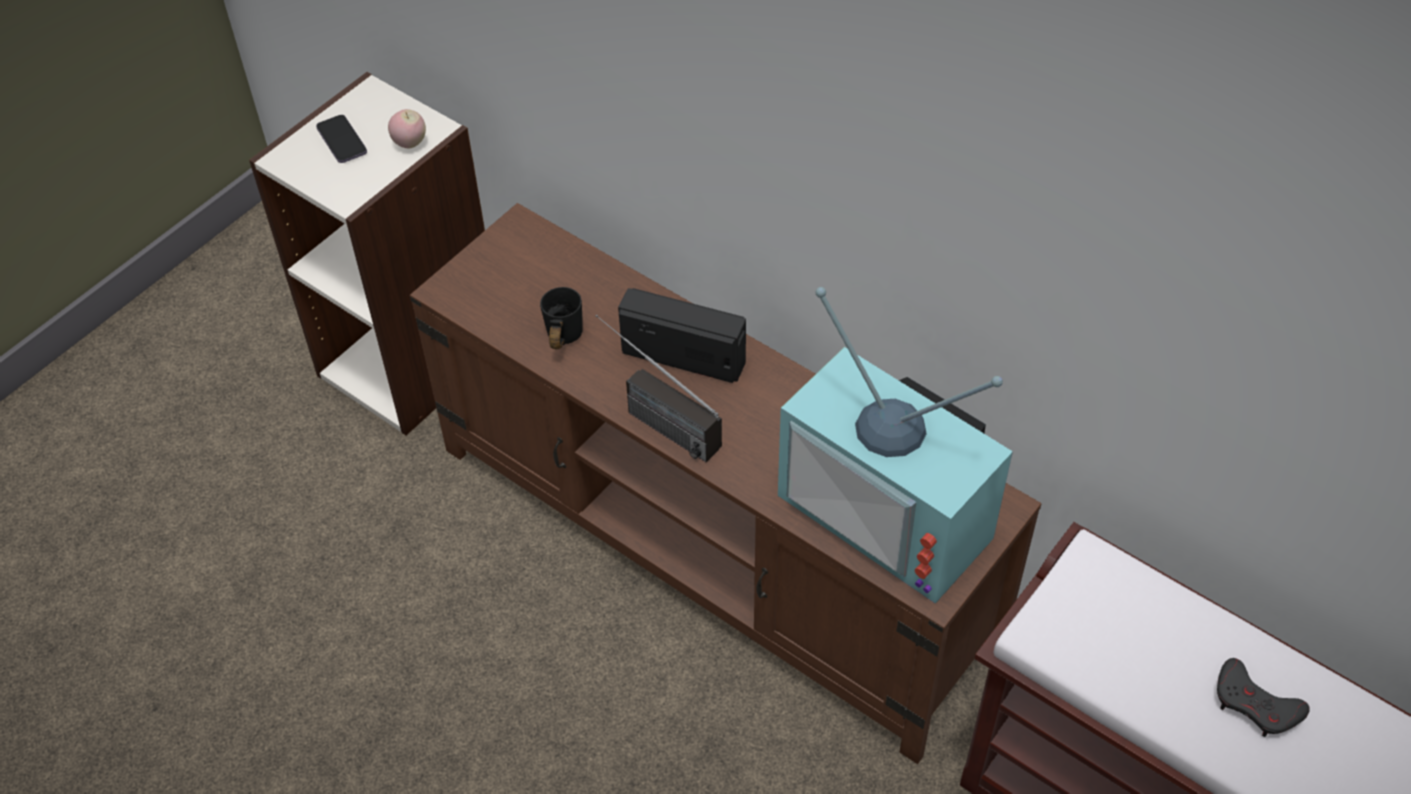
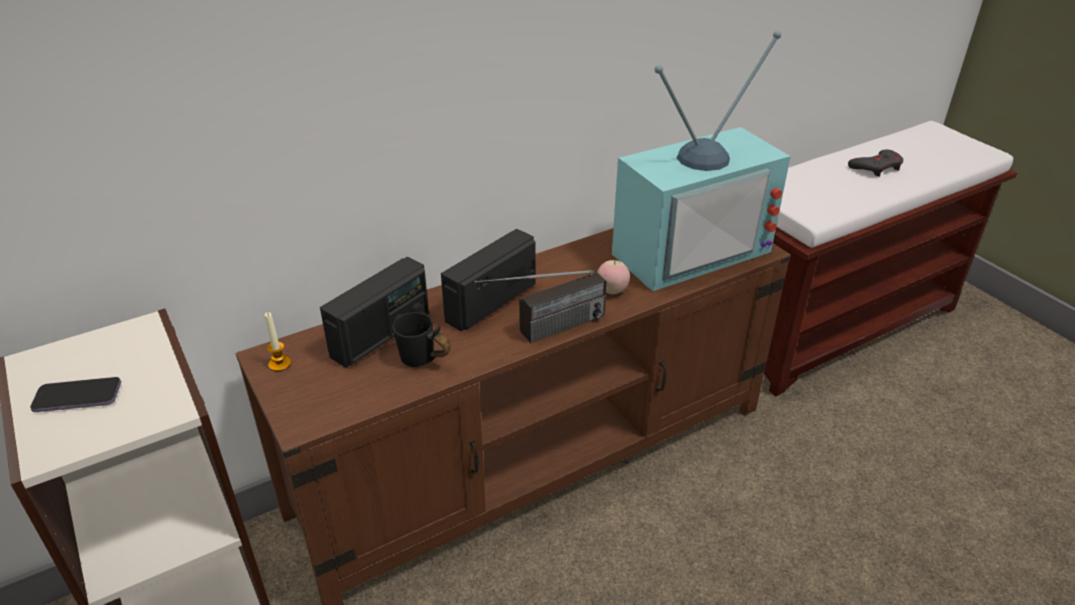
camera: 70 degrees left, 15 degrees down
(410, 143) = (142, 348): apple -> apple (612, 291)
(513, 240) = (279, 364): none -> candle
(587, 292) = (381, 335): none -> radio

